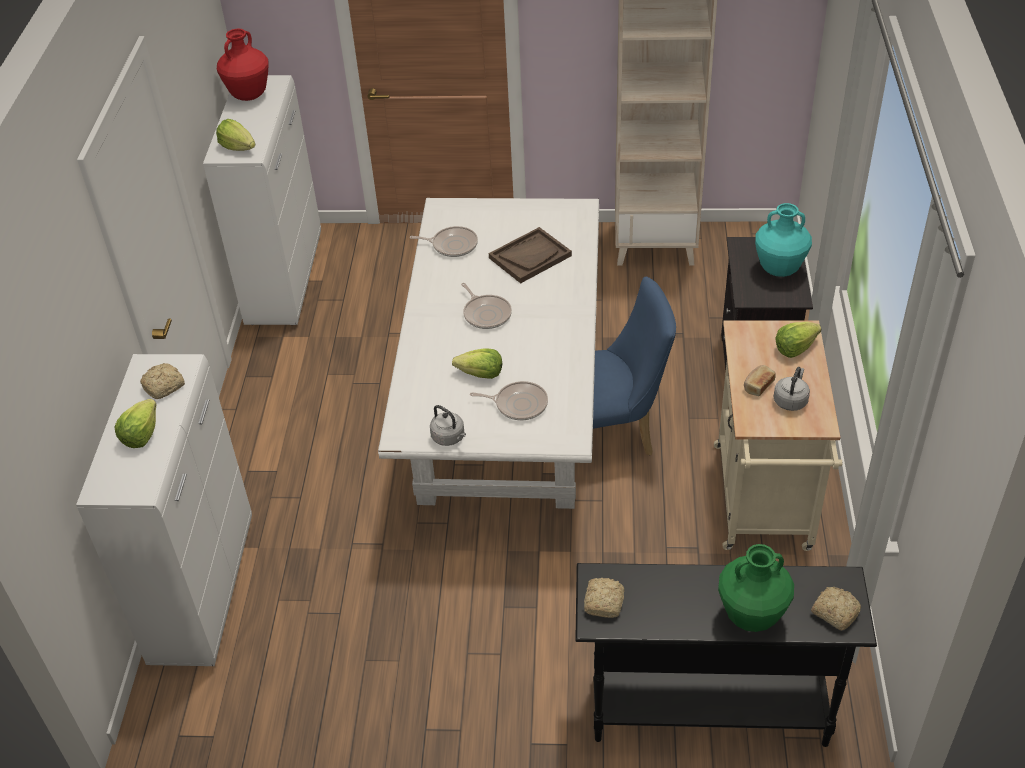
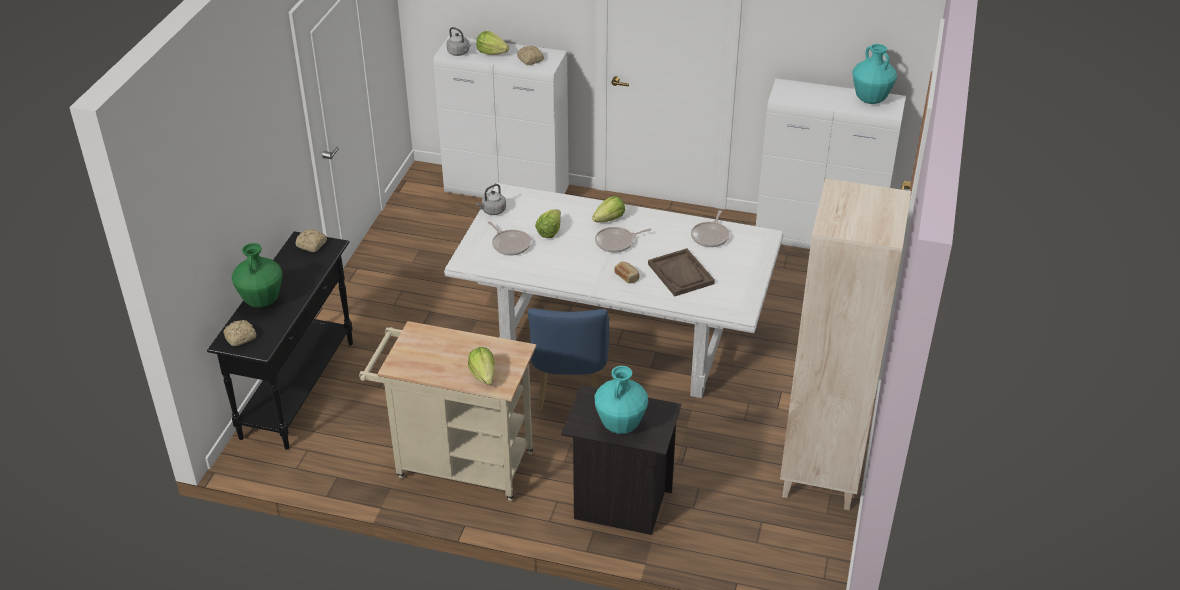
camera: 100 degrees right, 5 degrees down
(238, 147) = (792, 92): lettuce -> lettuce (609, 219)
(249, 96) = (870, 99): red vase -> turquoise vase
(518, 404) = (510, 244): frying pan -> frying pan turned 60 degrees counterclockwise
(758, 385) = (452, 344): bread -> bread (627, 276)
(791, 400) = (427, 357): grey kettle -> grey kettle (459, 53)

